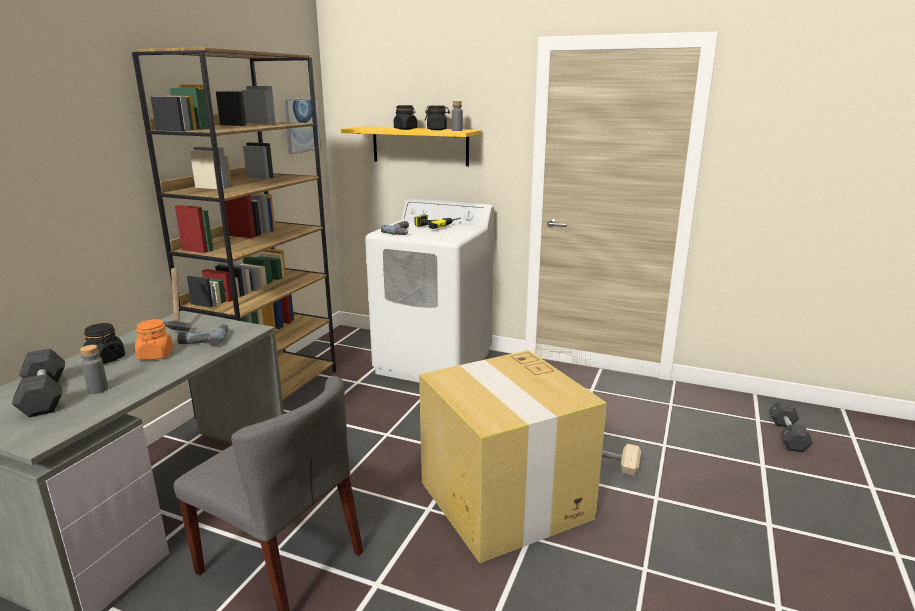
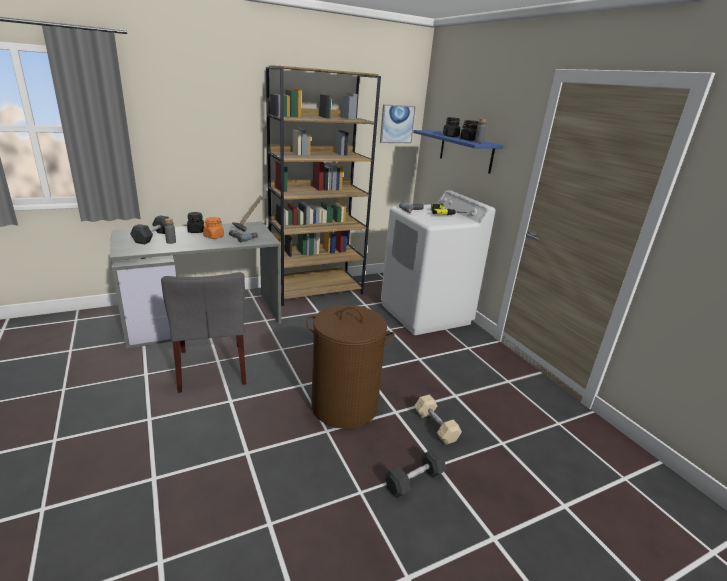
camera: 40 degrees right, 5 degrees up
(420, 146) = (465, 151): yellow shelf -> blue shelf
(505, 501) = (344, 406): cardboard box -> brown laundry basket
(787, 435) = (633, 505): grey dumbbell -> grey dumbbell (414, 480)

